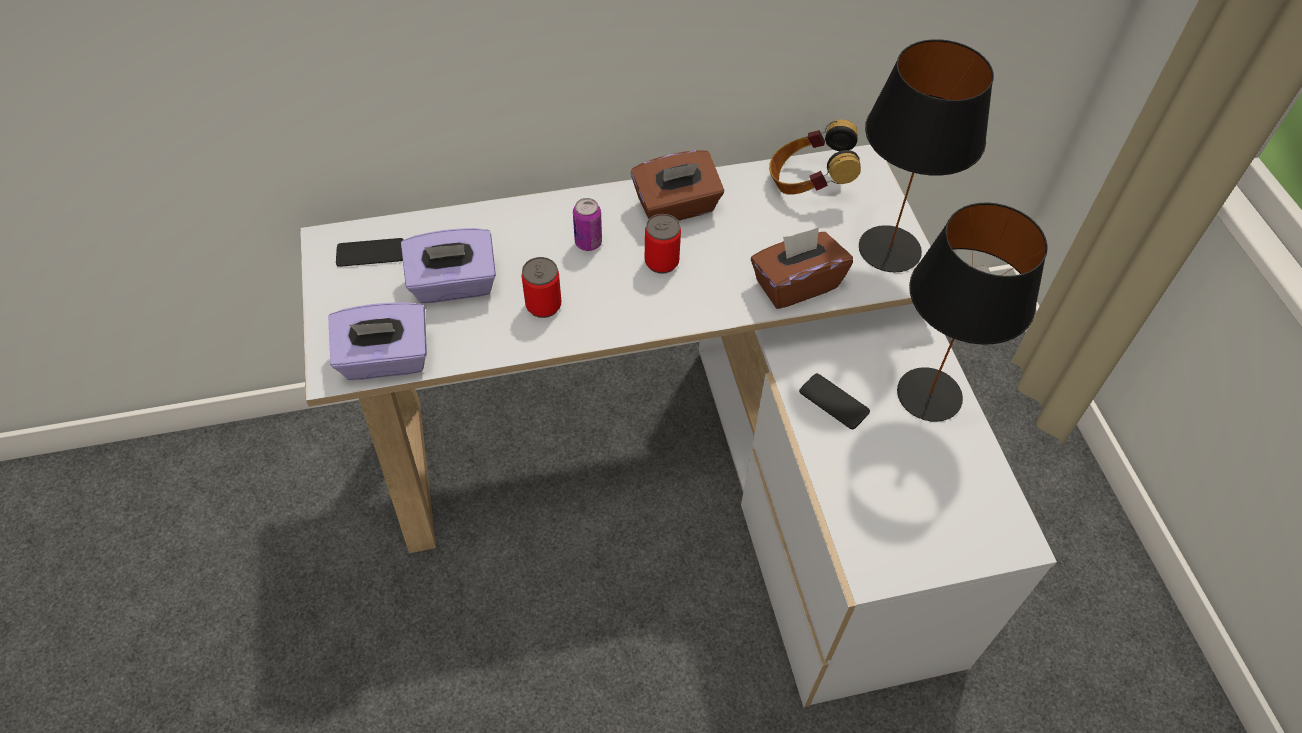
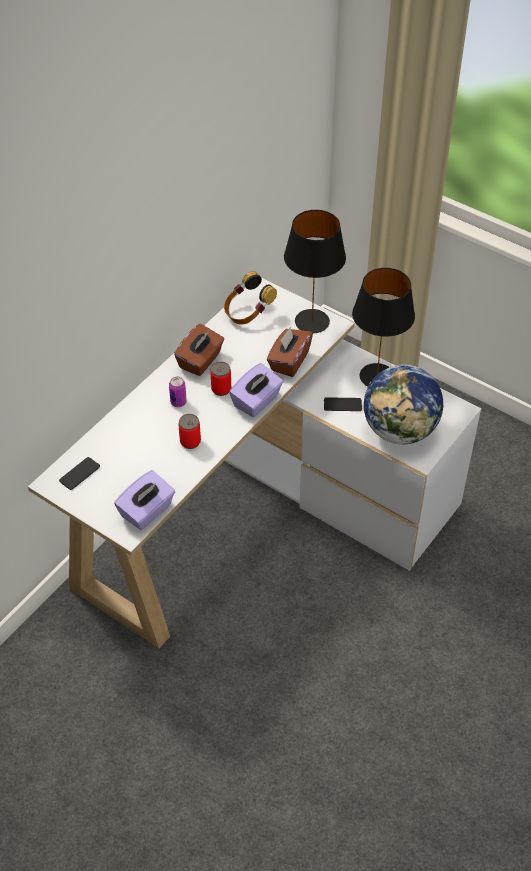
camera: 40 degrees left, 5 degrees down
(454, 285) = (138, 460): purple tissue box -> purple tissue box (256, 401)
(883, 502) = (400, 430): none -> globe

